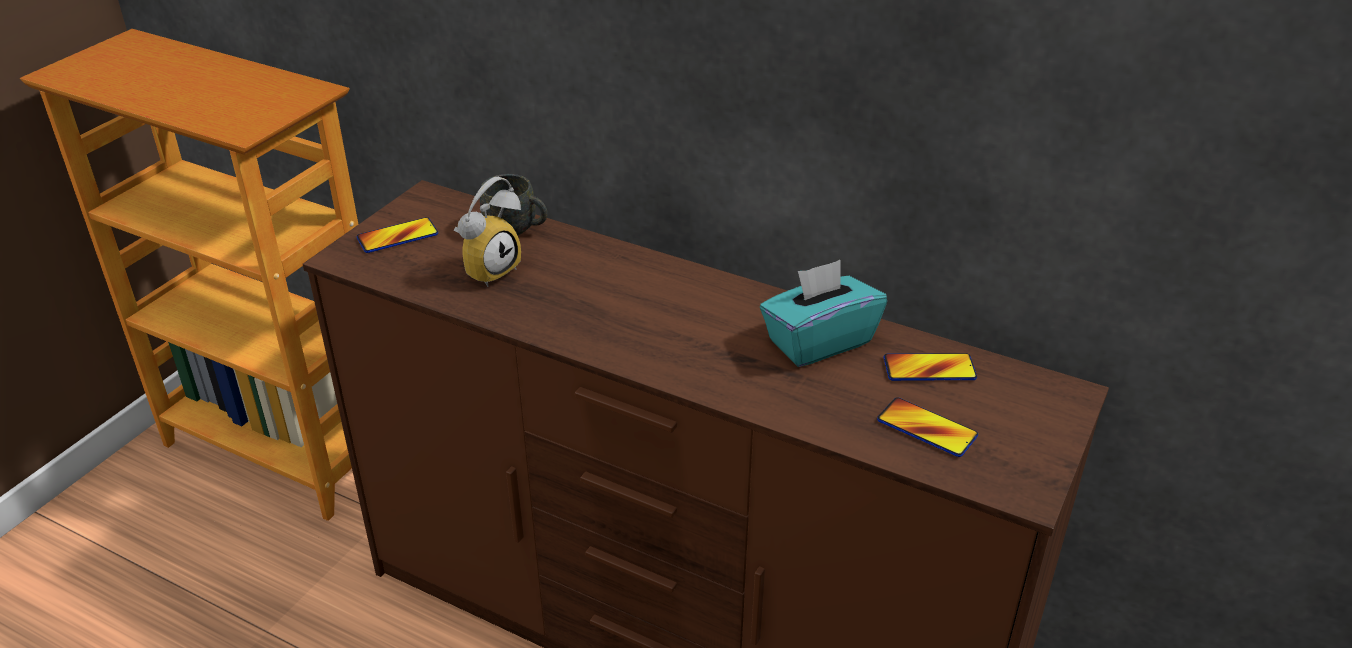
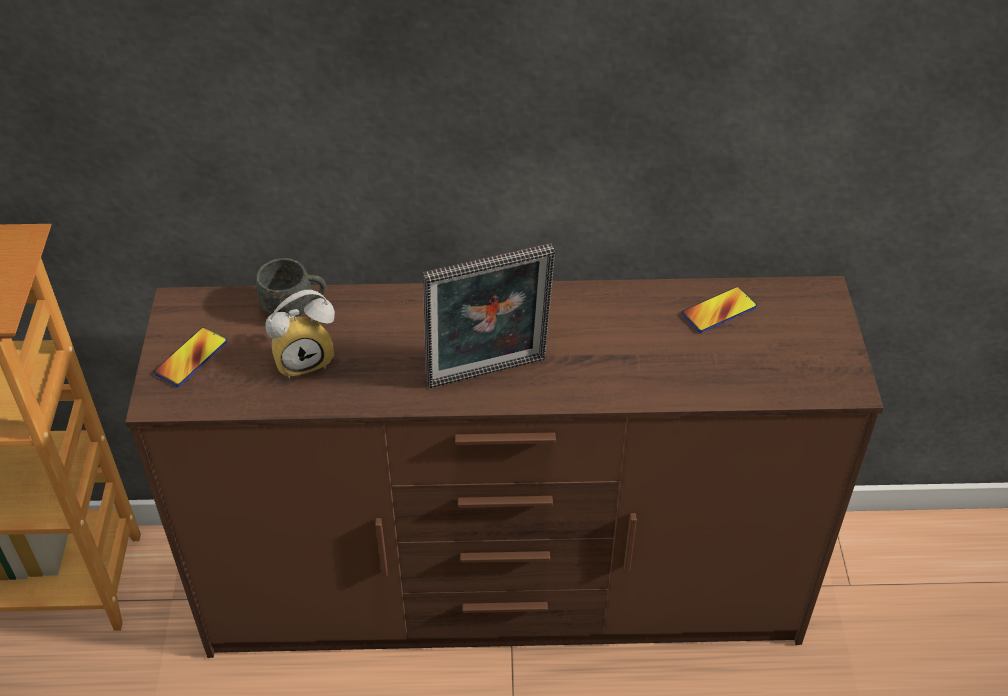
camera: 30 degrees left, 10 degrees up
(489, 268) = (305, 357): alarm clock -> alarm clock turned 60 degrees clockwise
(638, 340) = (488, 376): none -> picture frame
(818, 341) = (624, 319): turquoise tissue box -> none
(926, 428) = (752, 363): phone -> none

